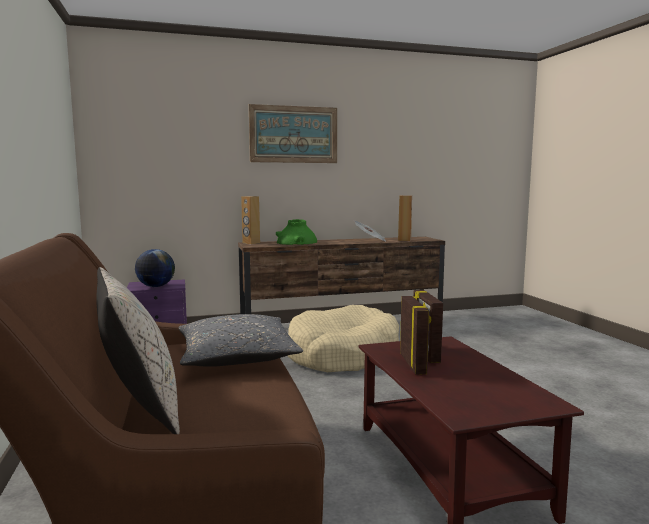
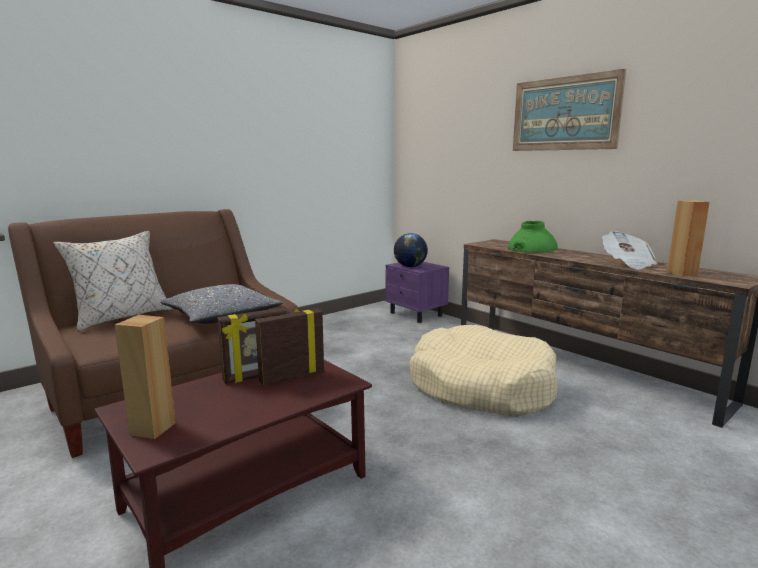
camera: 65 degrees right, 5 degrees up
(251, 243) = (495, 241): brown speaker -> brown speaker (152, 428)

